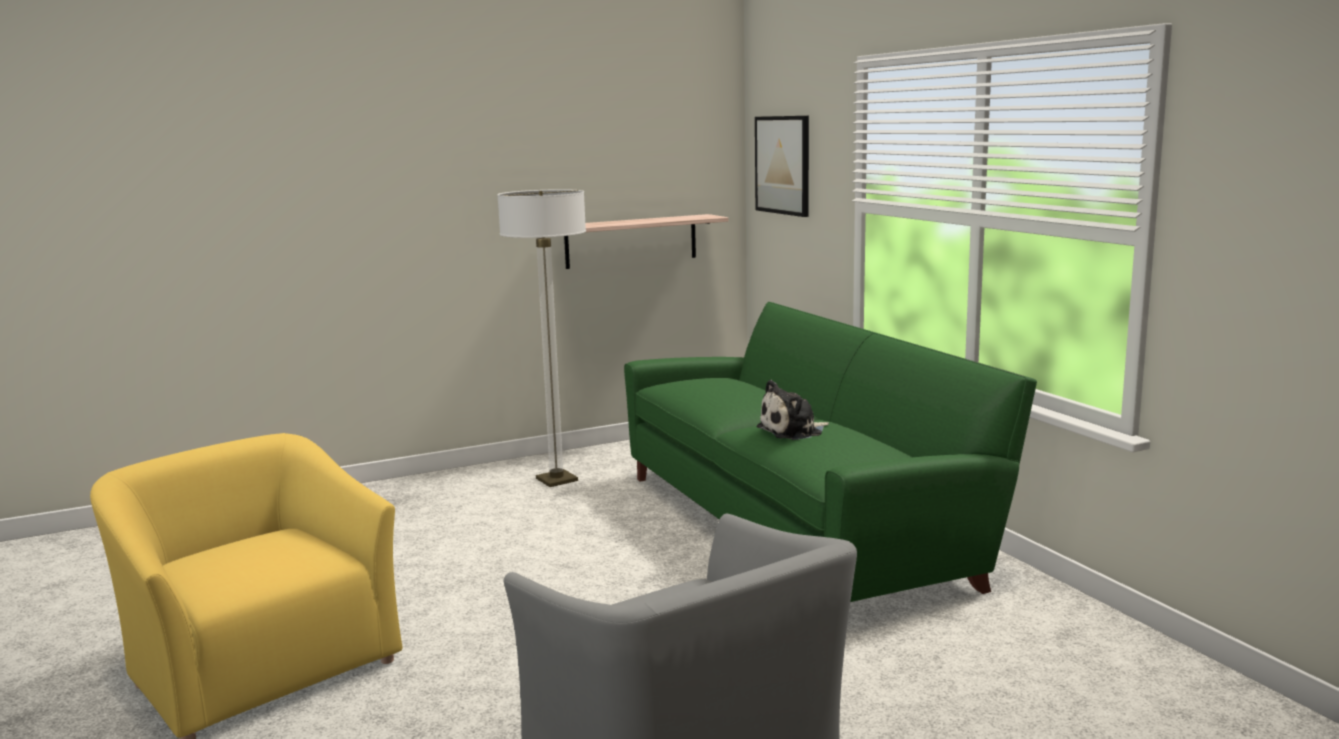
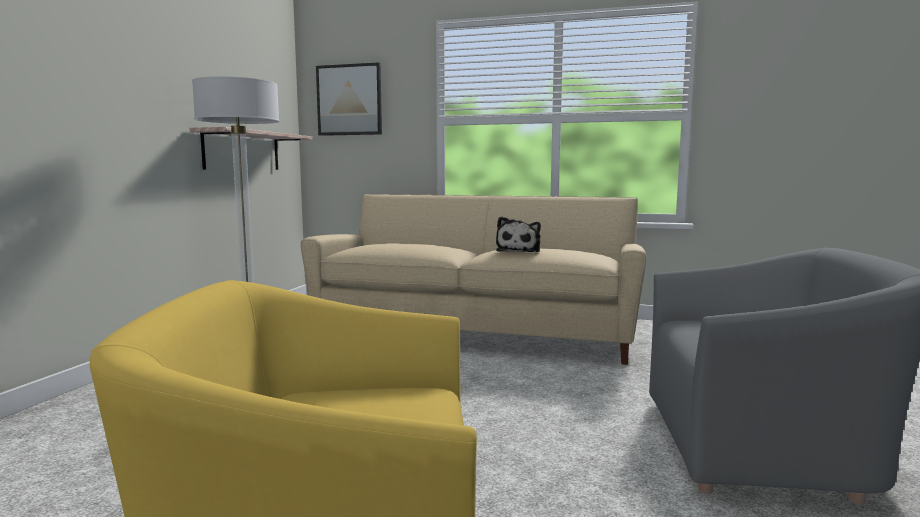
camera: 50 degrees left, 5 degrees down
(799, 526) = (477, 331): green sofa -> beige sofa

